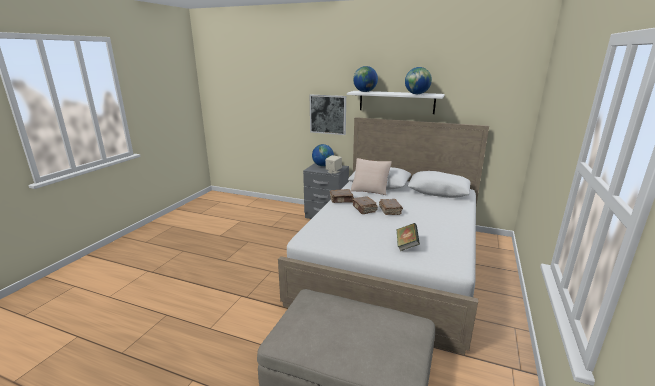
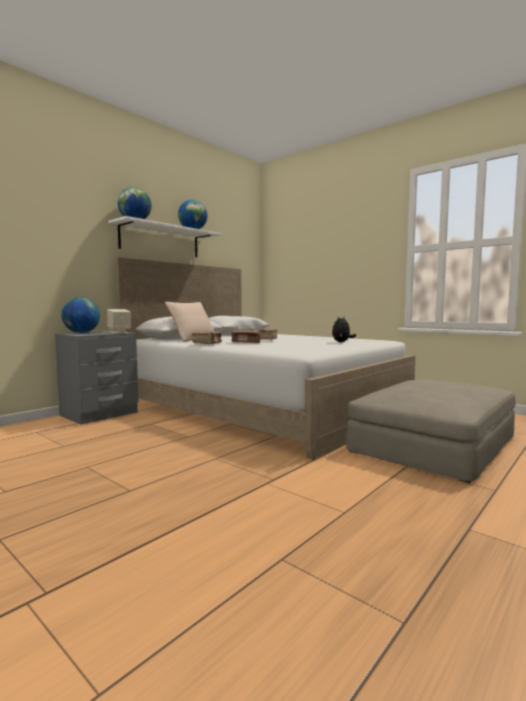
camera: 70 degrees left, 15 degrees down
(328, 114) = (70, 253): picture -> none
(406, 245) = (342, 342): book -> plush toy

